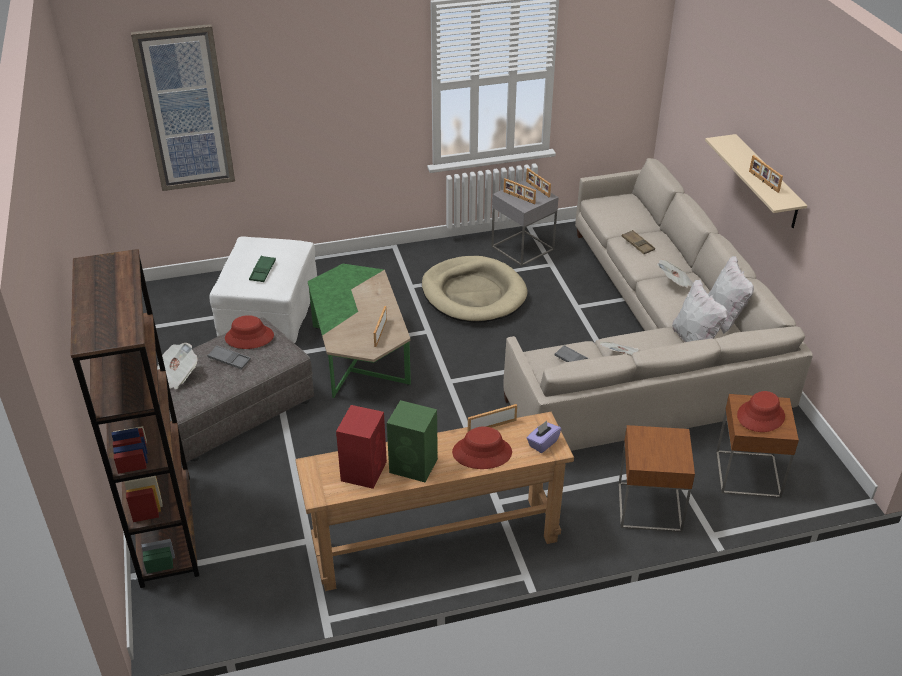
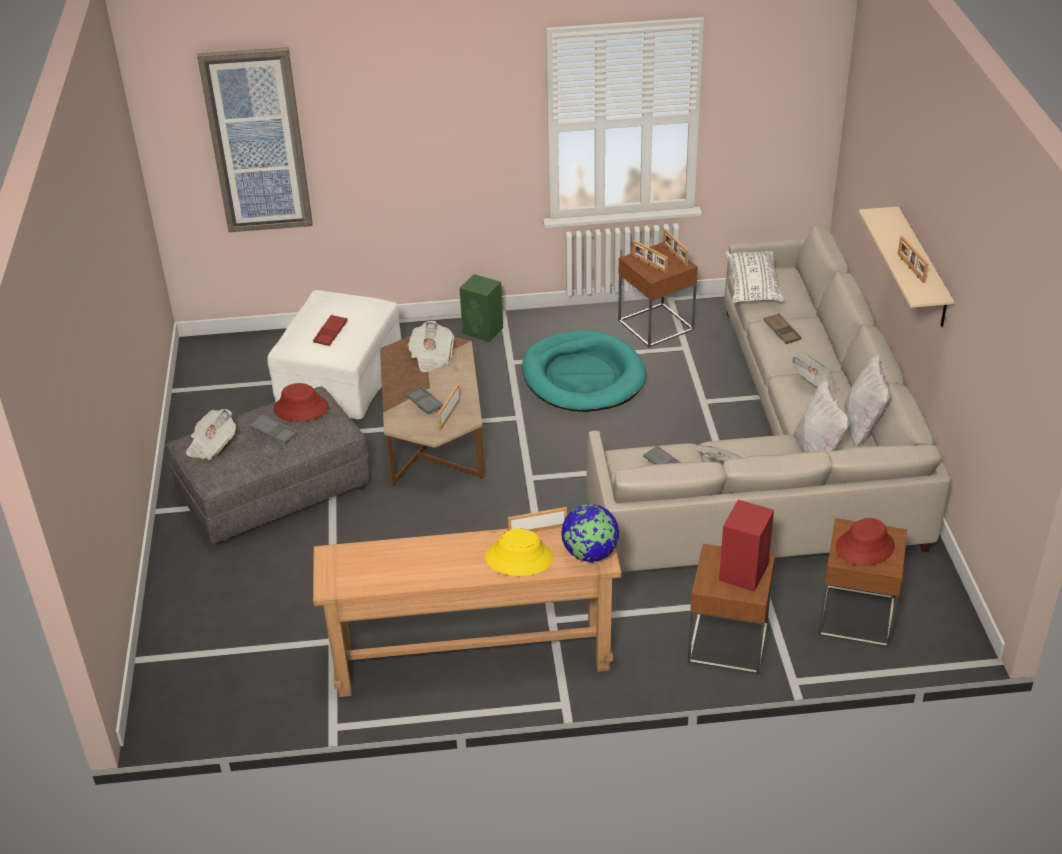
camera: 10 degrees right, 0 degrees up
(166, 529) = (181, 614): brown bookcase -> none
(262, 271) = (330, 333): green tray -> red tray
(353, 286) = (431, 357): none -> newspaper
(356, 324) = (424, 403): none -> grey tray
(361, 355) = (434, 439): green coffee table -> brown coffee table
(364, 470) = (385, 565): red speaker -> red speaker (744, 571)
(414, 466) = (441, 566): green speaker -> green speaker (483, 331)
(473, 294) = (583, 377): beige dog bed -> turquoise dog bed
(482, 452) = (519, 558): red hat -> yellow hat
(522, 248) = (656, 325): grey side table -> brown side table
(543, 443) = (590, 554): purple tissue box -> globe
(604, 210) = (752, 286): none -> white pillow

